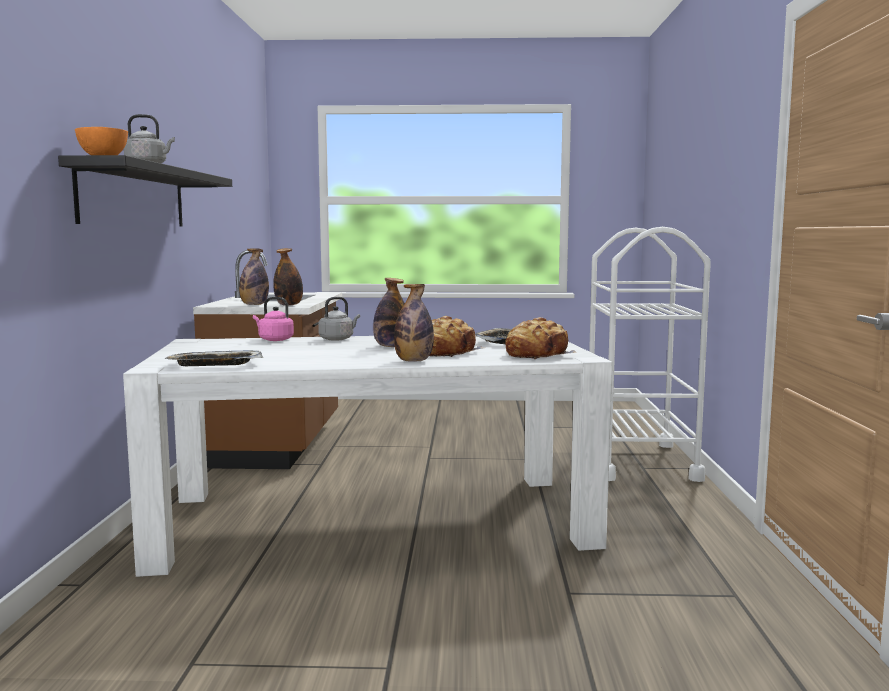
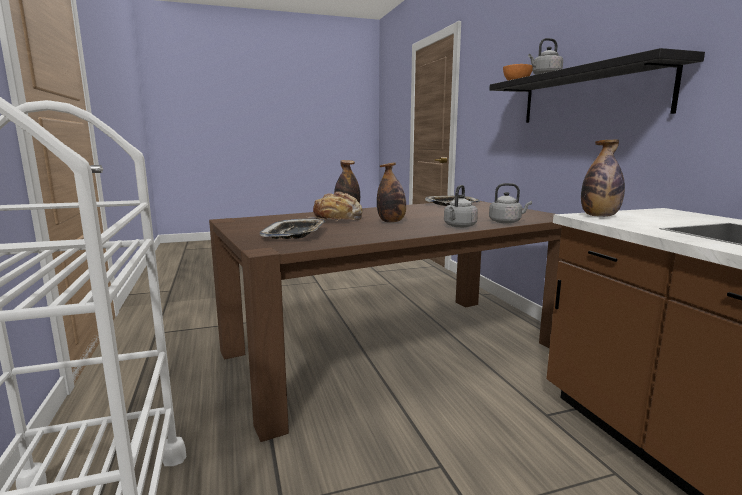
camera: 160 degrees right, 5 degrees up
(254, 305) = (635, 214): bottle -> none
(274, 339) = (506, 222): pink kettle -> grey kettle
(375, 519) = (396, 349): white dining table -> brown dining table
(537, 354) = (264, 221): bread -> none

